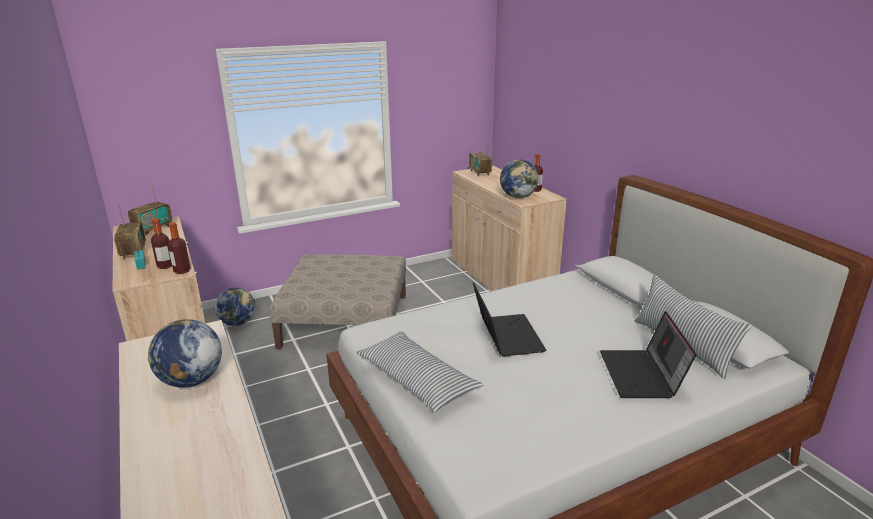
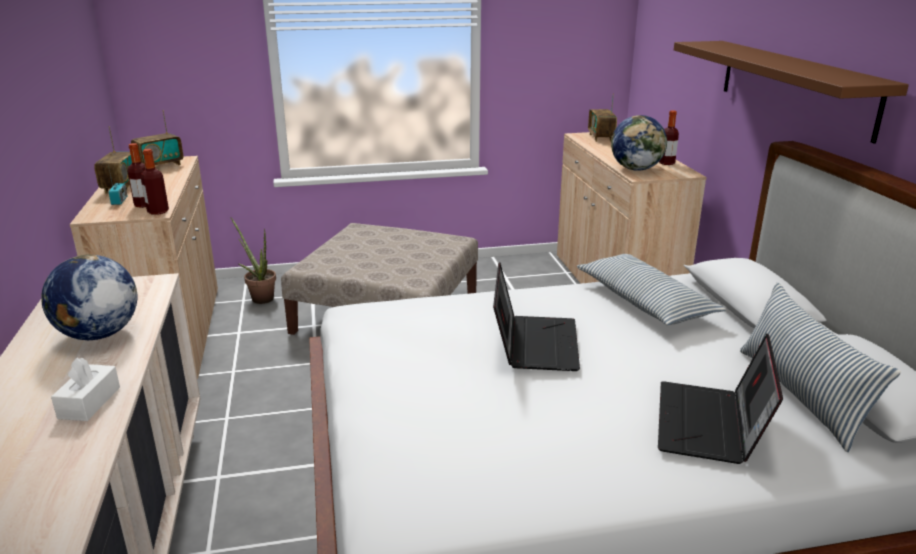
camera: 15 degrees right, 0 degrees up
(223, 436) = (89, 402): none -> white tissue box
(238, 322) = (259, 297): globe -> potted plant
(417, 380) = (382, 380): pillow -> pillow (644, 302)
(629, 138) = (794, 86): none -> brown shelf

